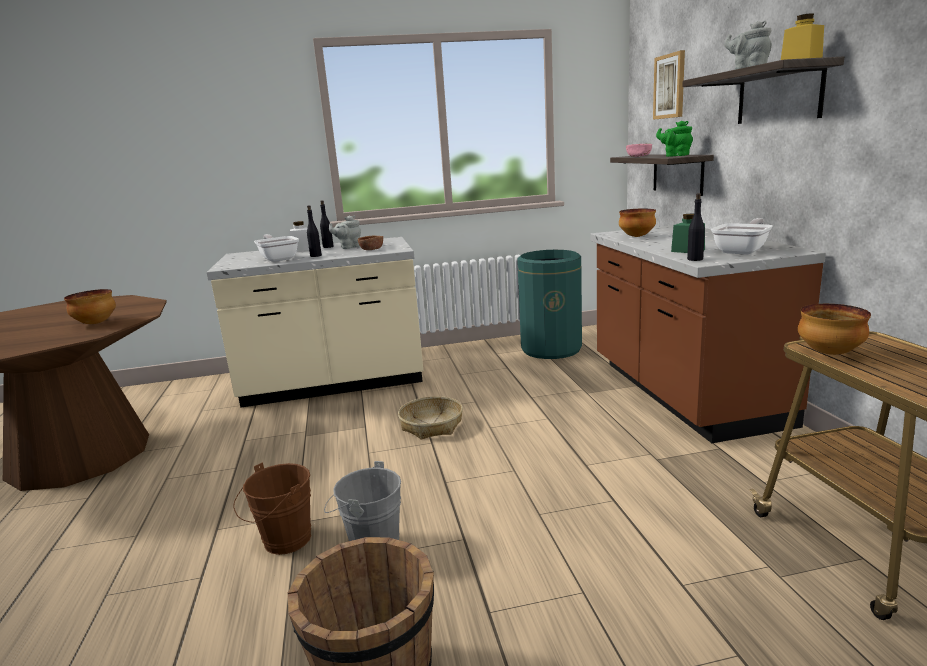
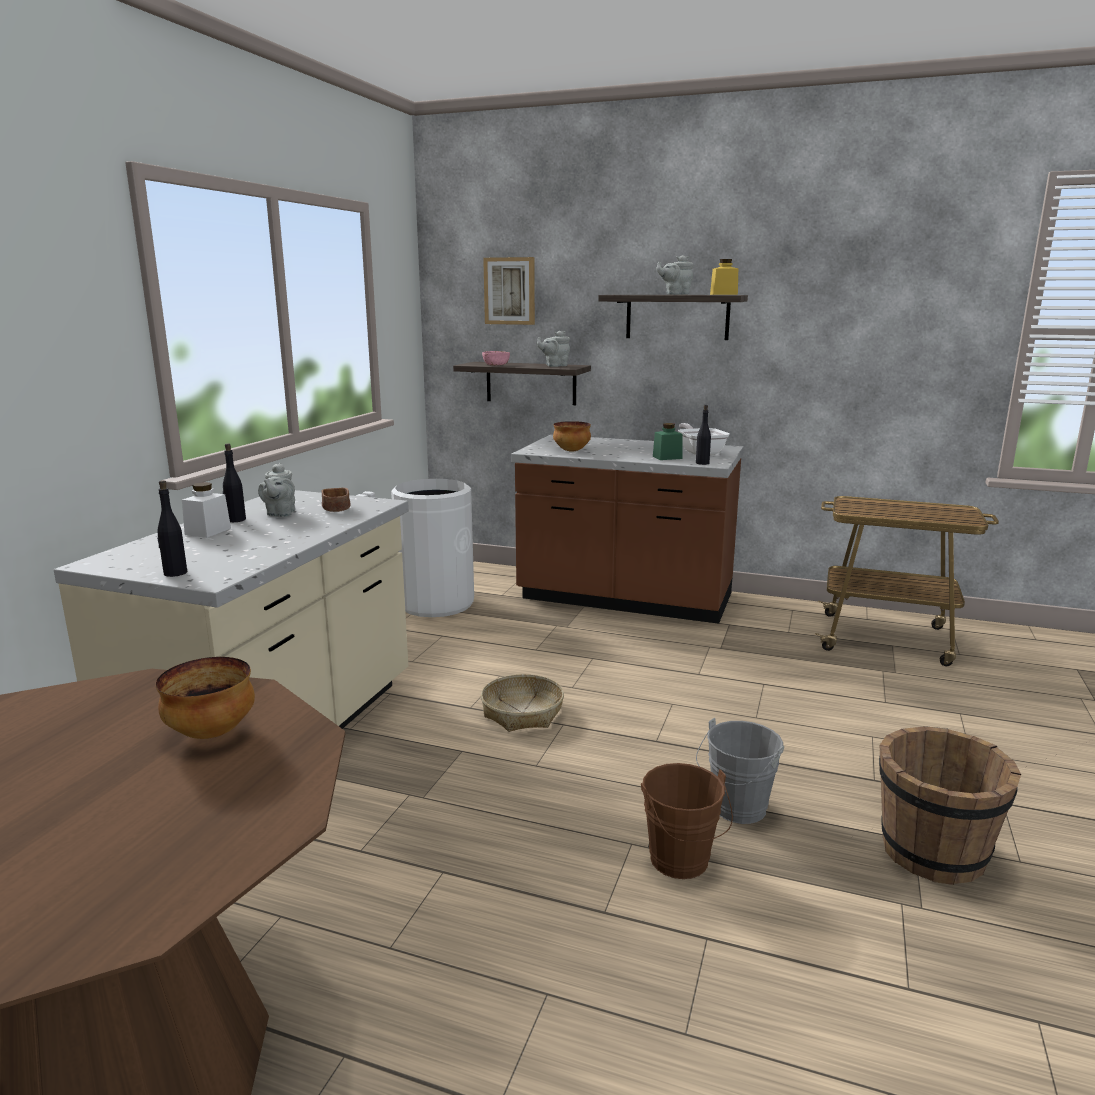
camera: 60 degrees left, 0 degrees up
(278, 258) = (247, 549): frying pan -> none
(315, 256) = (293, 532): black bottle -> black bottle (175, 573)
(551, 349) = (436, 603): green trash can -> white trash can
(675, 156) = (555, 366): green teapot -> grey teapot
(829, 353) = (866, 512): bowl -> none

